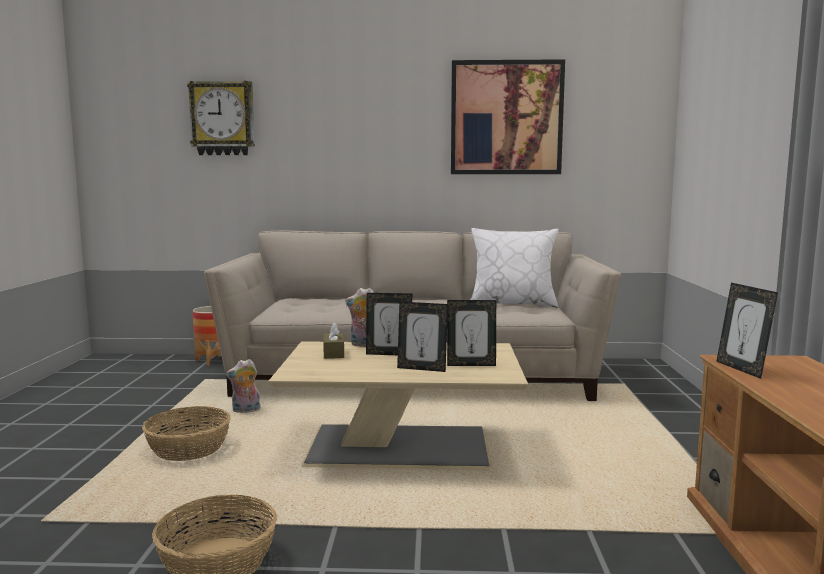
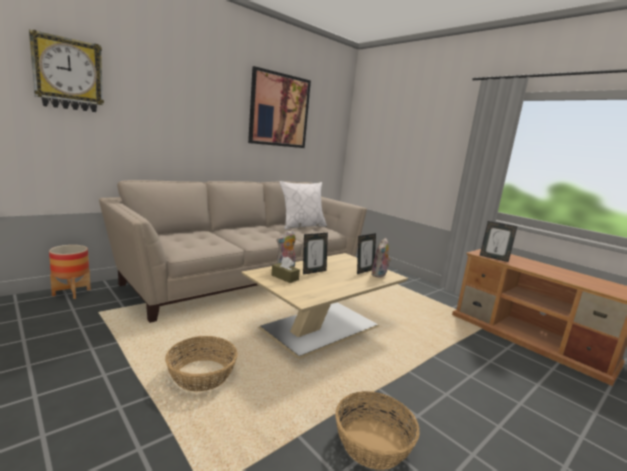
camera: 45 degrees left, 5 degrees up
(245, 411) = (185, 331): plush toy -> plush toy (379, 275)
(422, 368) = (352, 279): picture frame -> none

